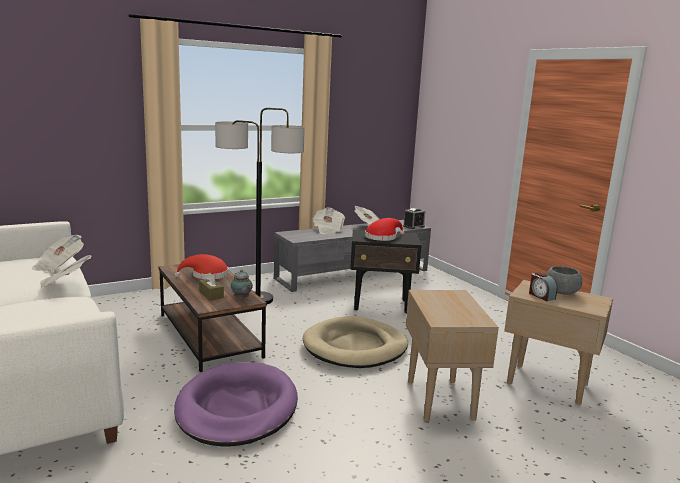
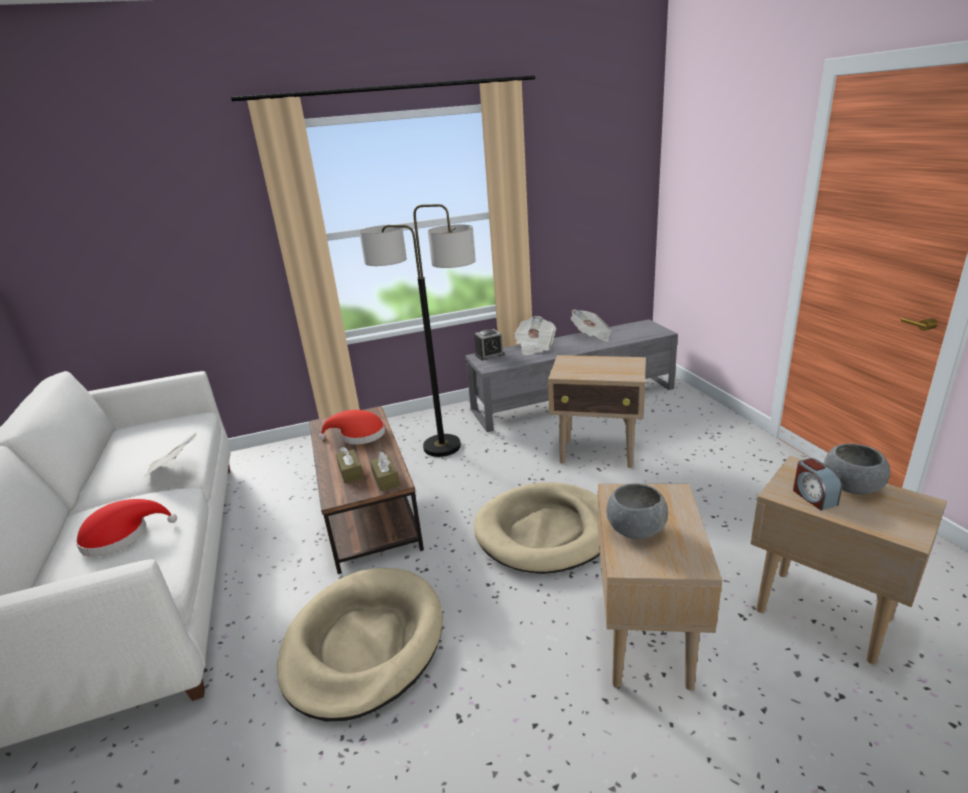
camera: 15 degrees right, 10 degrees up
(58, 265) = (184, 434): newspaper -> none
(237, 408) = (363, 644): purple dog bed -> beige dog bed
(241, 298) = (385, 479): teapot -> brown tissue box
(381, 305) = (598, 453): black side table -> beige side table
(382, 237) = (593, 368): red hat -> red hat (121, 536)
(413, 226) = (653, 333): alarm clock -> alarm clock (489, 355)
(440, 308) = (635, 529): none -> grey bowl

